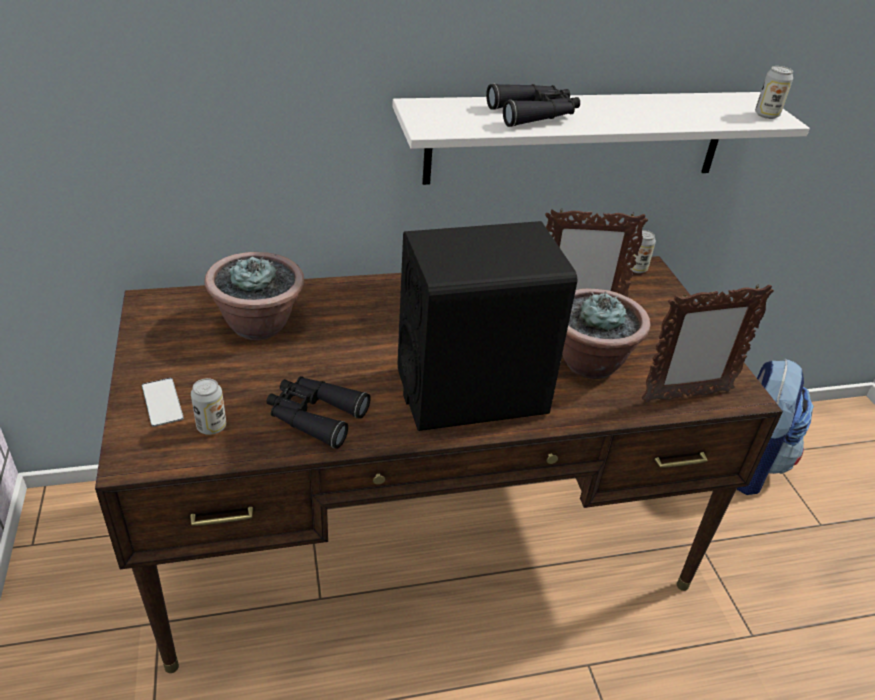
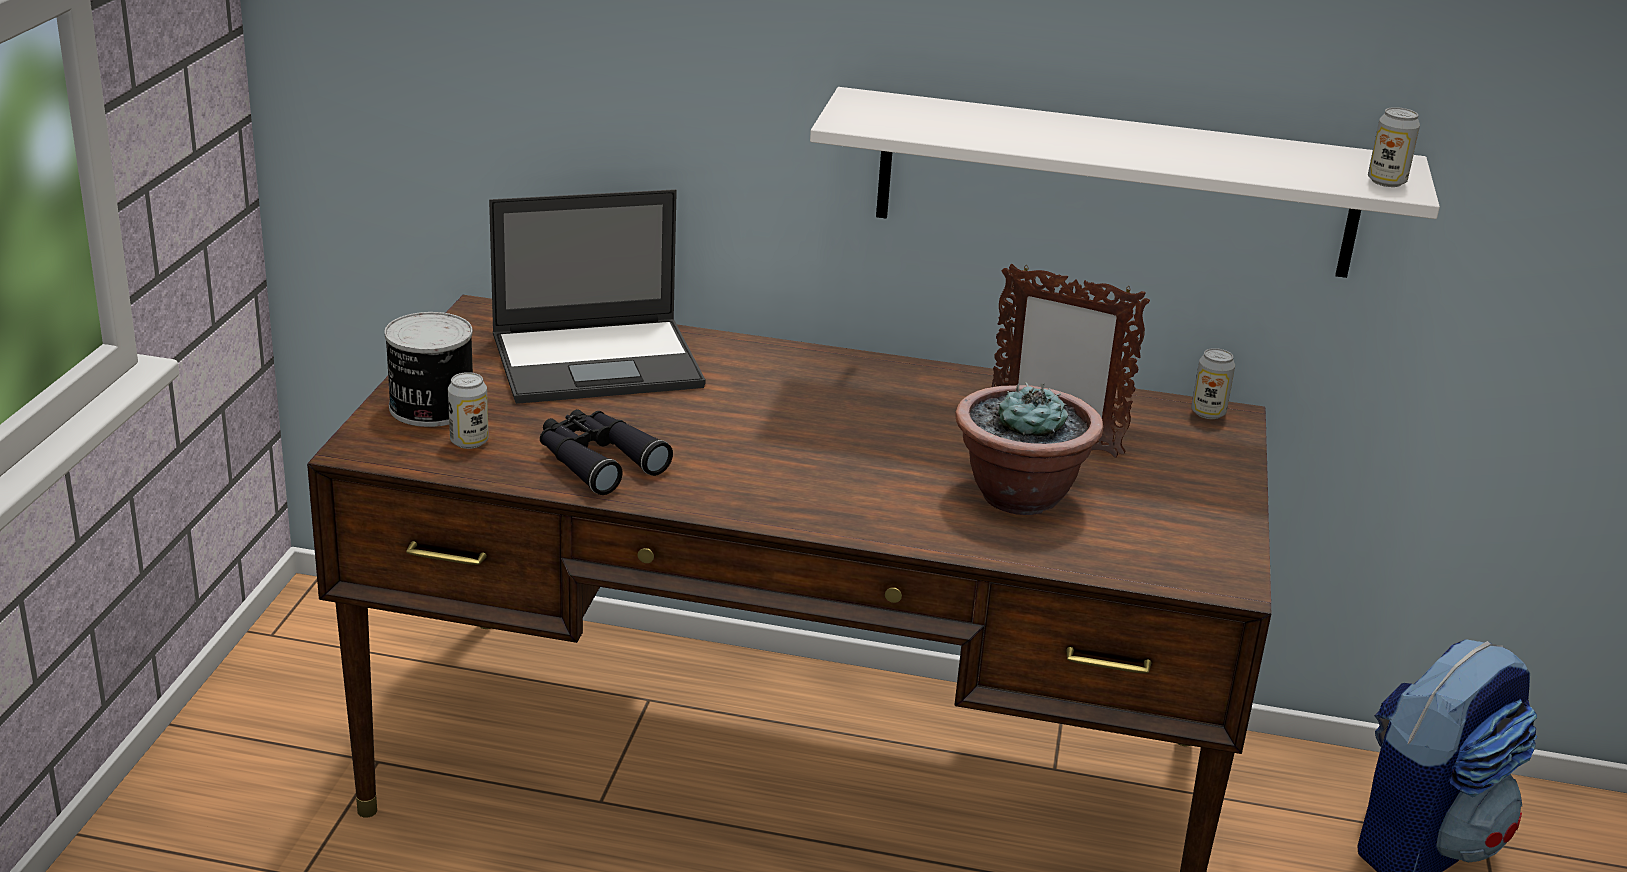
camera: 25 degrees right, 10 degrees down
(162, 402) = (430, 407): phone -> can
(259, 325) = (599, 361): potted plant -> laptop
(472, 391) = (820, 485): black speaker -> none
(534, 114) = (1014, 129): black binoculars -> none
(685, 396) = (1130, 561): picture frame -> none

